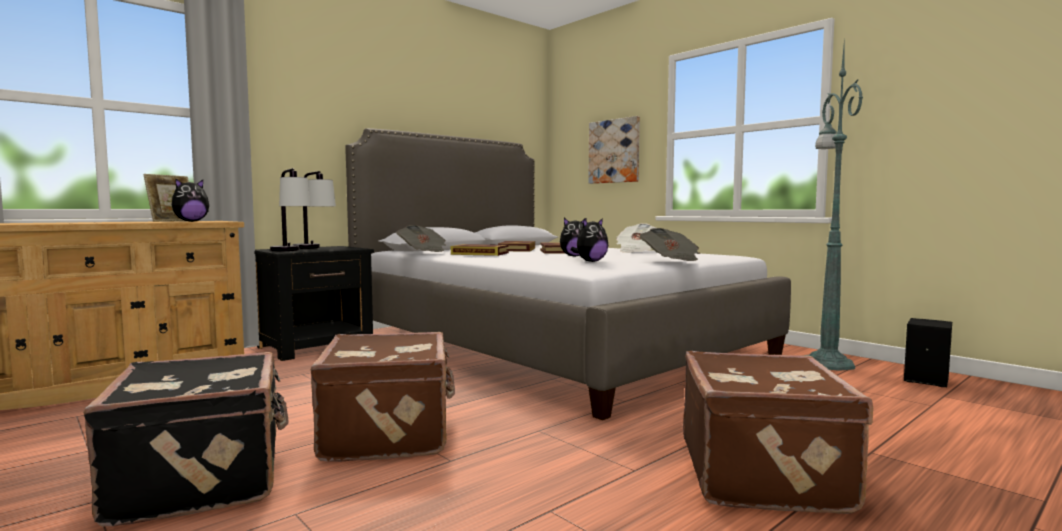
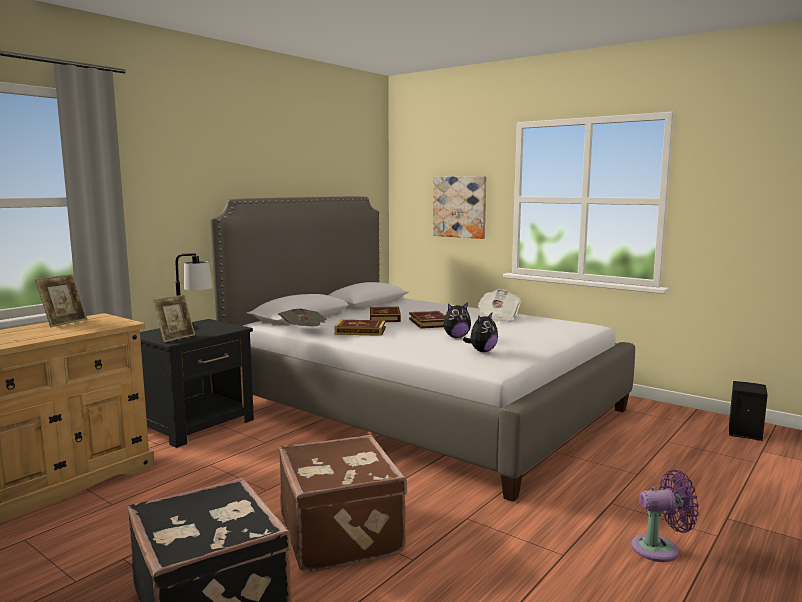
camera: 10 degrees left, 5 degrees up
(190, 221) = (92, 326): plush toy -> none
(291, 251) = (175, 338): table lamp -> picture frame
(671, 262) = (548, 346): newspaper -> none
(765, 474) = (660, 549): brown suitcase -> purple fan
(827, 363) = (664, 417): green floor lamp -> none

